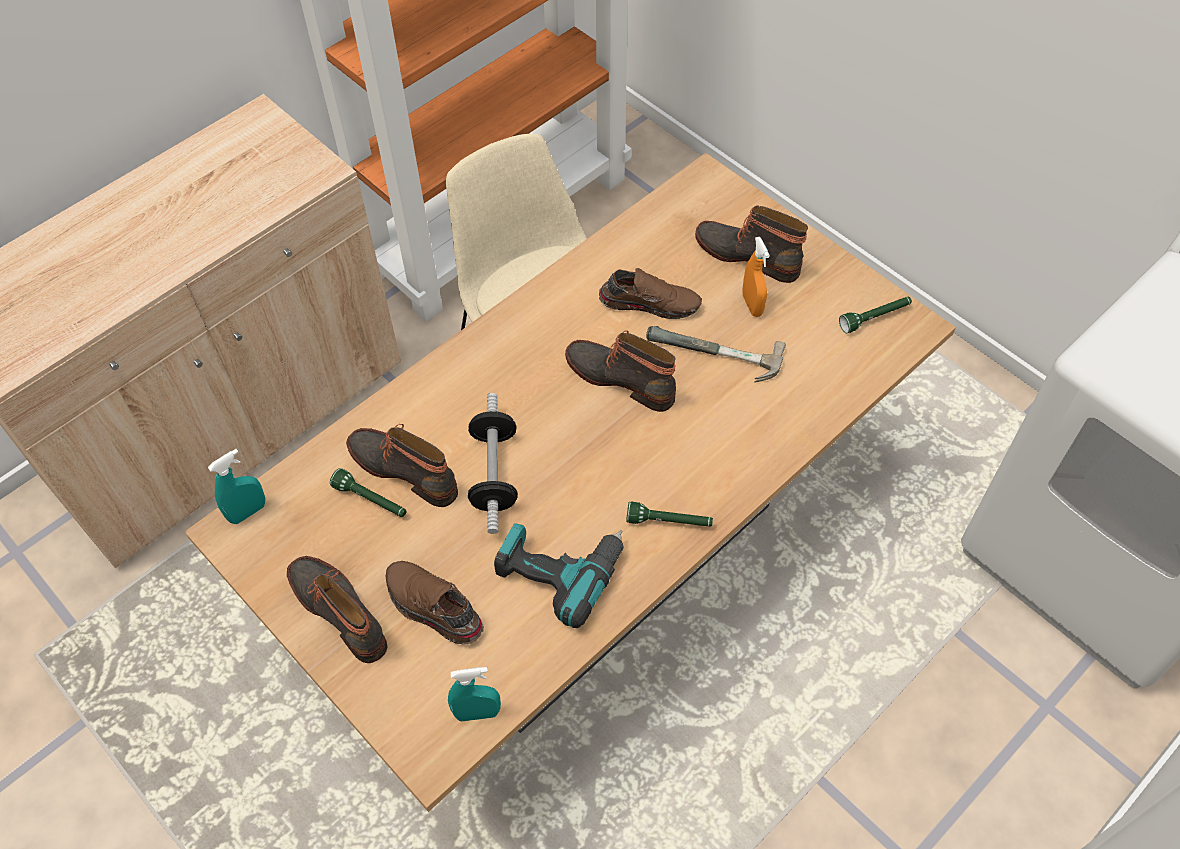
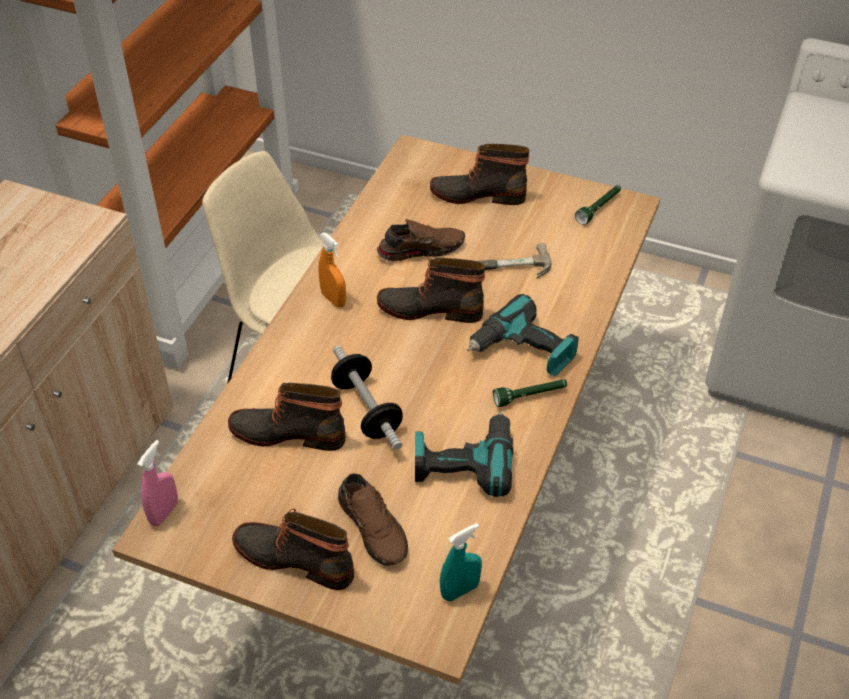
camera: 25 degrees left, 10 degrees down
(248, 512) = (164, 513): turquoise spray bottle -> pink spray bottle
(371, 500) = (272, 465): green flashlight -> none
(432, 608) = (374, 527): brown shoe -> brown shoe turned 135 degrees counterclockwise
(692, 465) = (523, 351): none -> power drill
(752, 305) = (502, 227): orange spray bottle -> orange spray bottle (333, 299)

